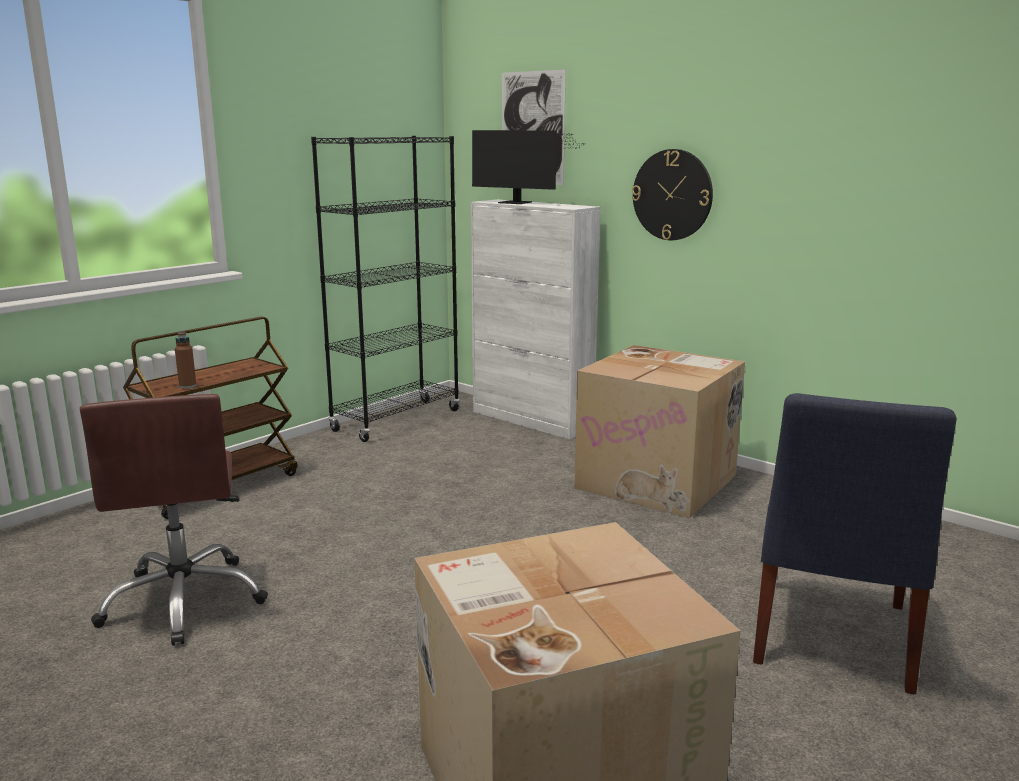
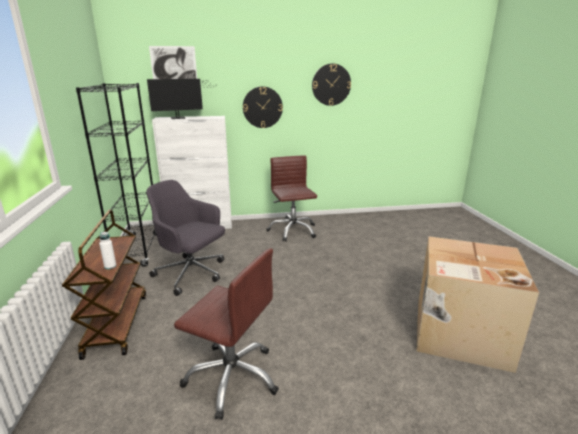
camera: 50 degrees left, 5 degrees up
(187, 386) = (110, 266): brown bottle -> white bottle
(390, 473) = (192, 274): none -> grey office chair
(659, 481) = (292, 231): cardboard box -> brown office chair
(830, 638) = (418, 255): blue chair -> none
(831, 149) = (331, 84): none -> wall clock

